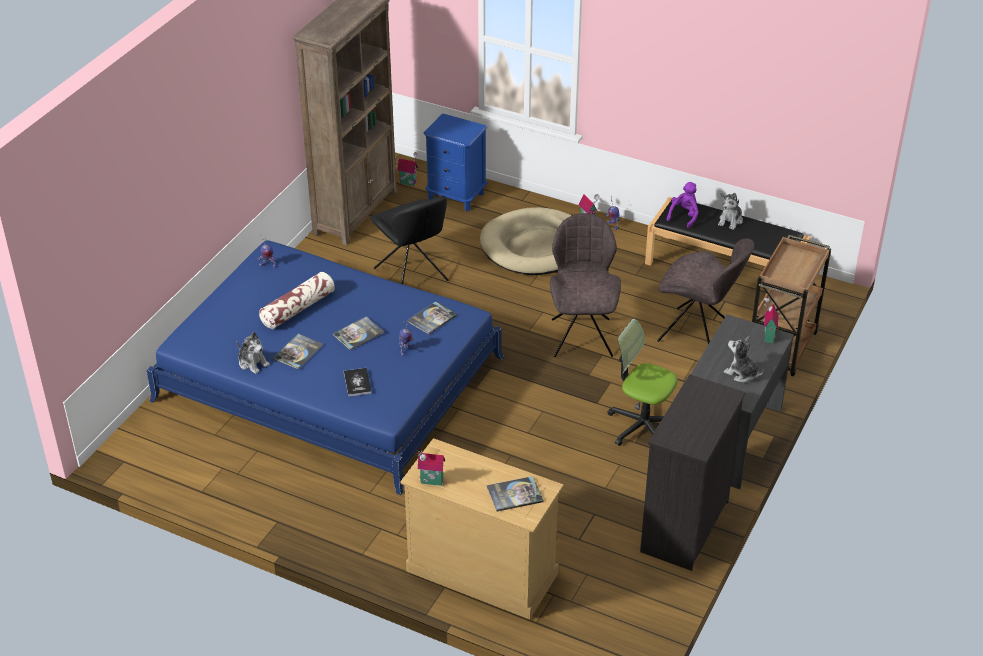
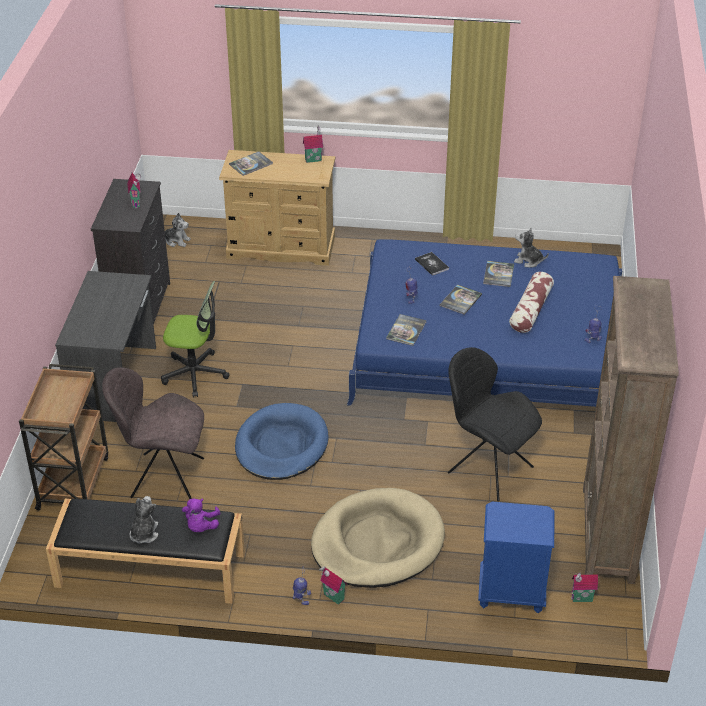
camera: 160 degrees right, 0 degrees up
(582, 336) = (281, 445): grey chair -> blue dog bed
(741, 373) = (100, 299): plush toy -> plush toy (177, 241)
(767, 336) = (80, 336): toy house -> toy house (137, 203)

